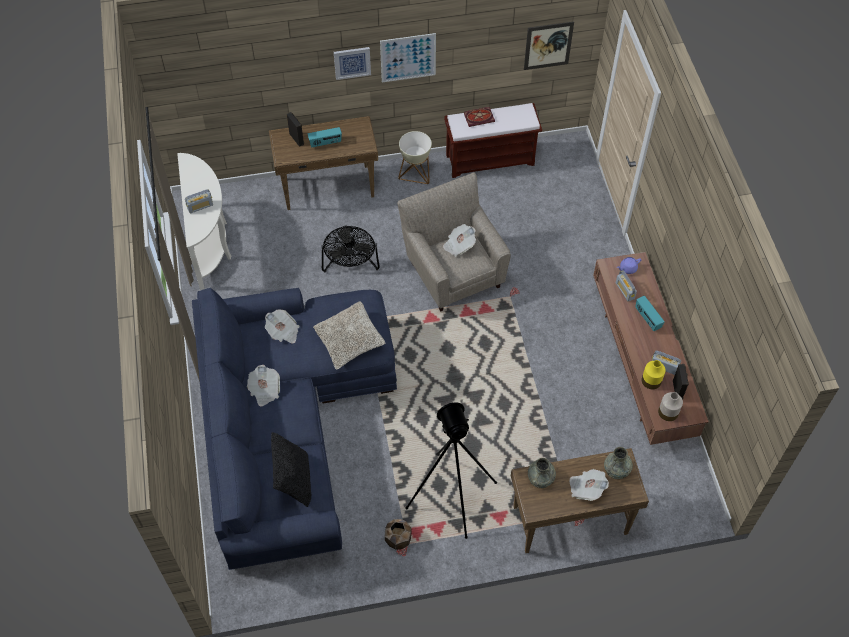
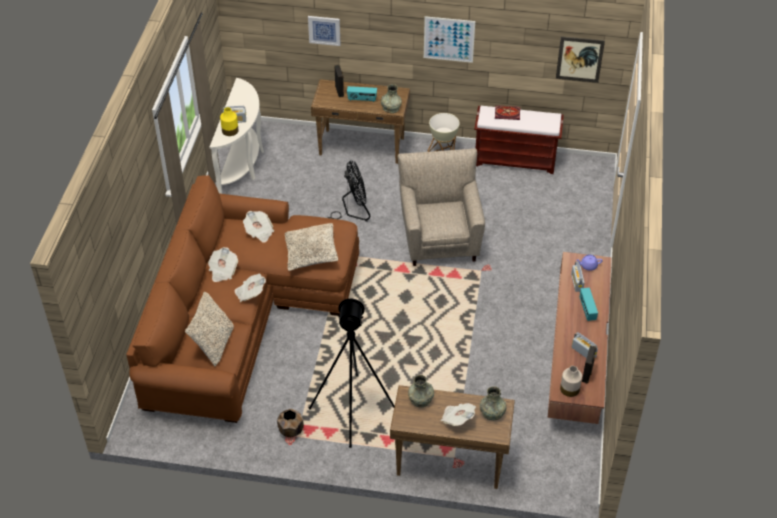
camera: 20 degrees right, 10 degrees down
(289, 425) = (241, 317): blue sofa -> brown sofa
(294, 480) = (213, 343): black pillow -> beige pillow
(348, 261) = (352, 207): black fan -> black fan turned 120 degrees counterclockwise
(352, 62) = (398, 31): picture -> picture (324, 30)
(360, 145) = (391, 108): none -> grey vase
(459, 245) = (443, 209): newspaper -> newspaper (250, 293)
(651, 381) = (566, 360): yellow vase -> yellow vase (230, 130)

